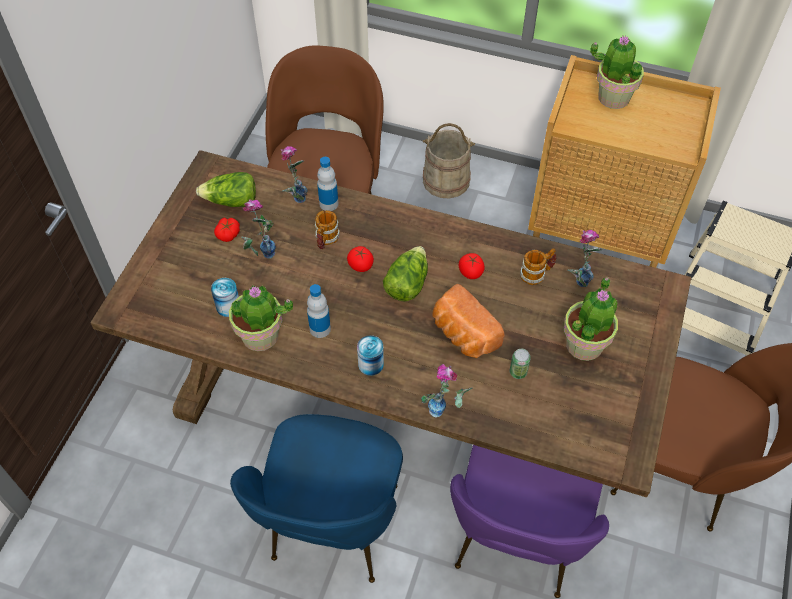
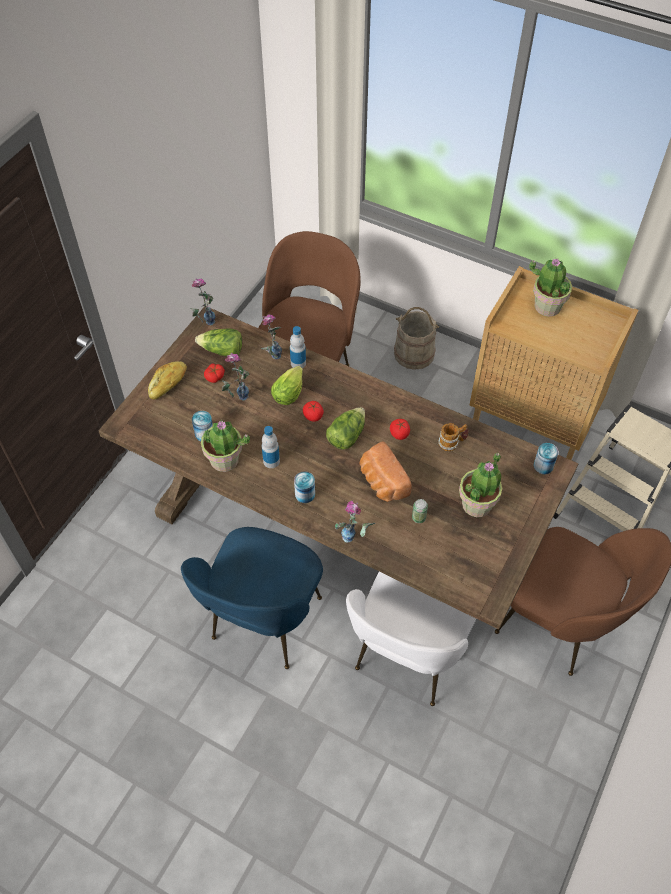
camera: 10 degrees right, 0 degrees up
(171, 251) = (168, 384): none -> bread
(325, 240) = (290, 392): mug -> lettuce
(514, 545) = (406, 659): purple chair -> white chair
(576, 287) = (481, 458): vase -> vase (204, 324)
(651, 286) = (543, 466): none -> can

